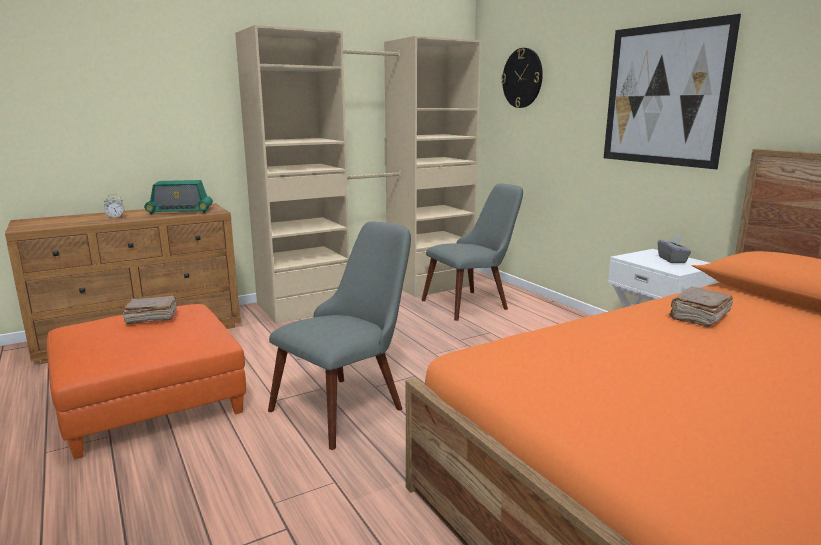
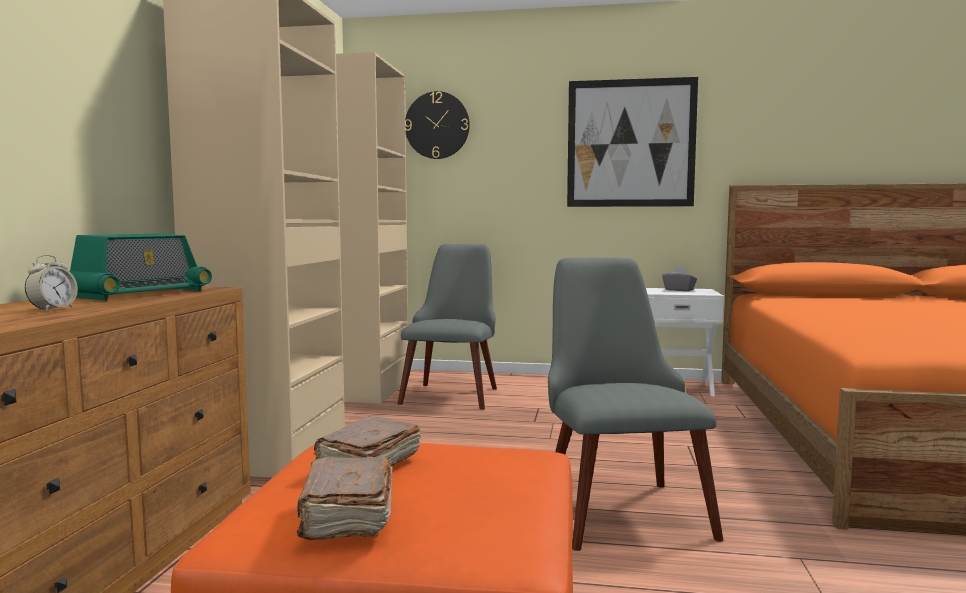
camera: 50 degrees left, 10 degrees down
(698, 317) = (832, 306): brown book -> brown book (346, 516)

